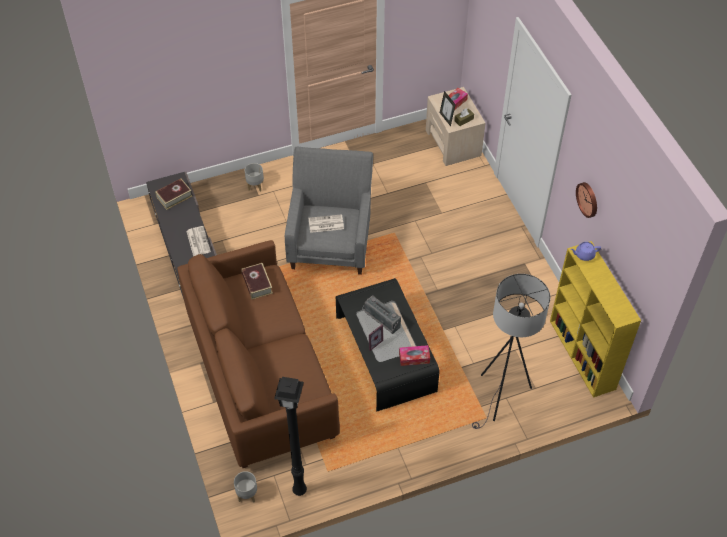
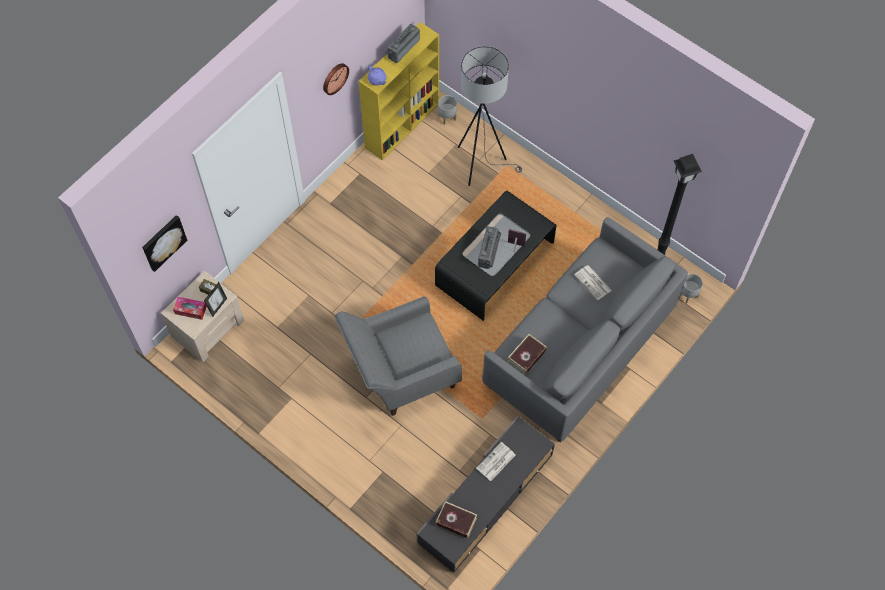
camera: 120 degrees left, 10 degrees up
(255, 185) = (372, 482): grey planter -> grey planter (447, 117)
(260, 375) = (580, 347): brown sofa -> grey sofa
(325, 224) = (416, 347): newspaper -> newspaper (593, 283)
(414, 358) = (509, 210): tissue box -> none
(485, 41) = (163, 242): none -> picture
(614, 290) = (402, 48): none -> radio

